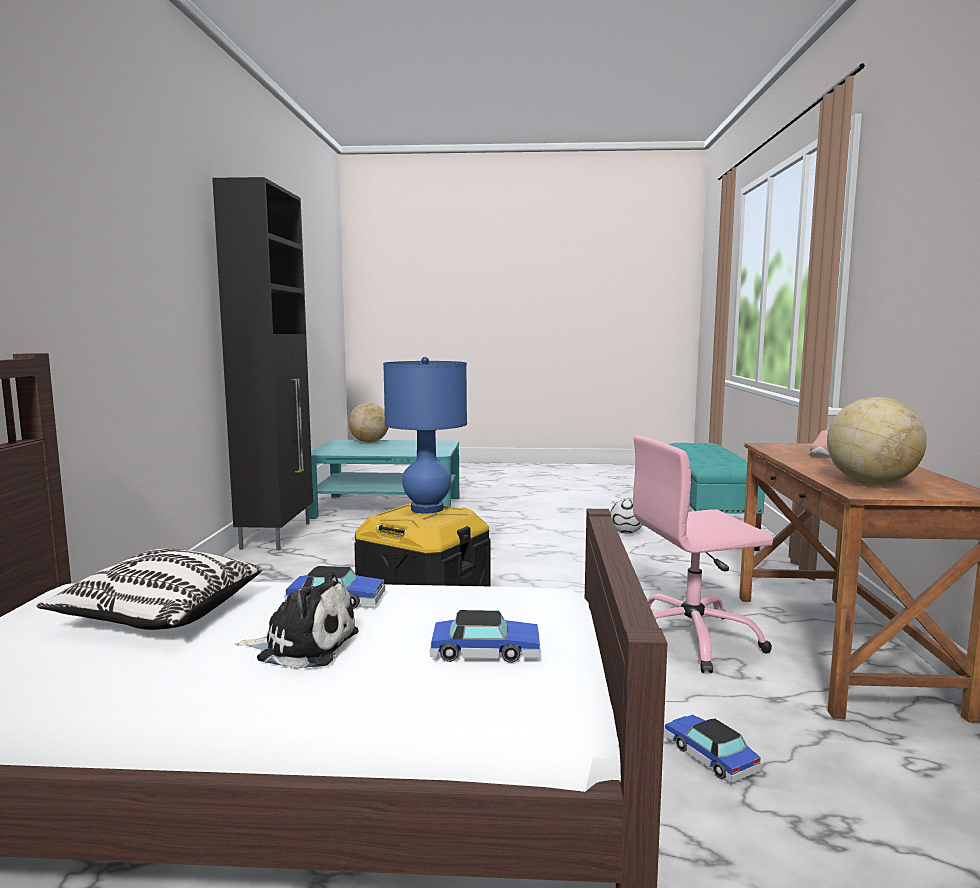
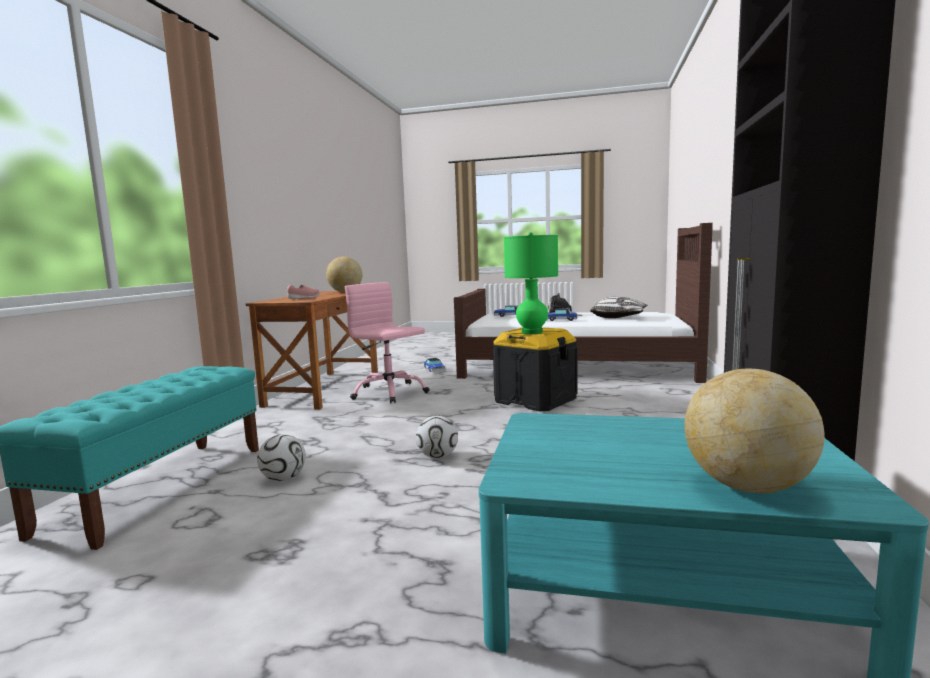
camera: 170 degrees left, 0 degrees up
(427, 509) = (532, 332): blue table lamp -> green table lamp
(520, 549) = (437, 456): none -> football
(691, 639) = (389, 393): pink office chair -> pink office chair turned 135 degrees counterclockwise

